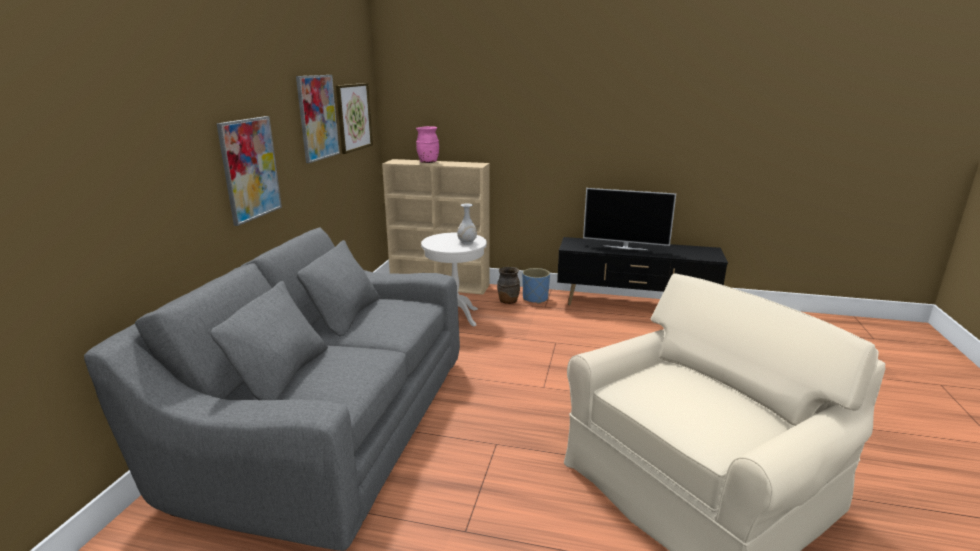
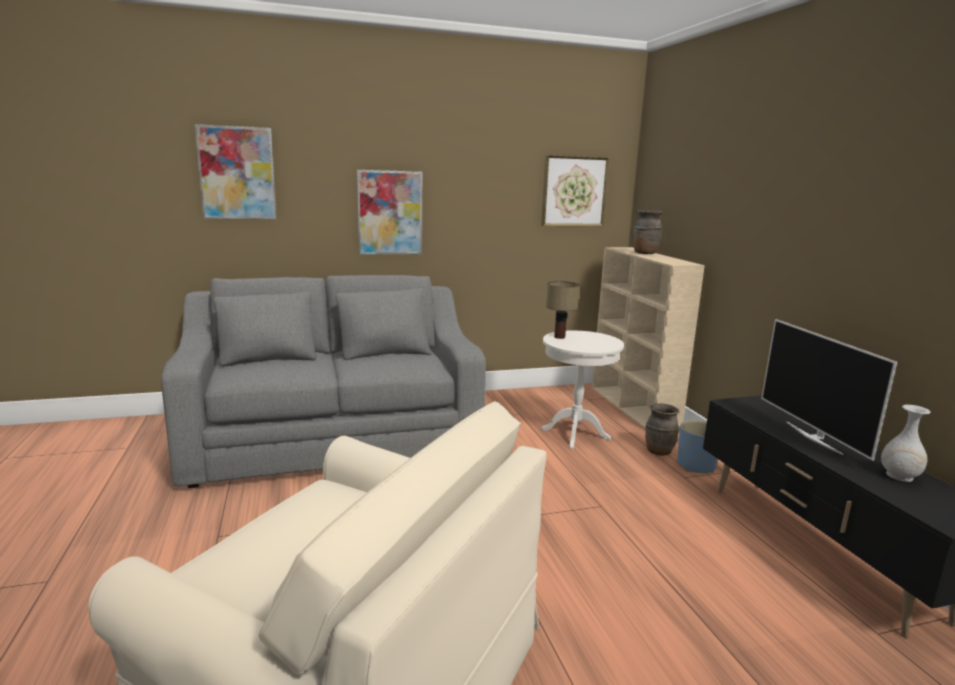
camera: 60 degrees right, 5 degrees down
(317, 117) = (504, 183): picture -> picture (237, 173)
(428, 162) = (644, 253): pink vase -> brown vase
(437, 245) = (560, 337): none -> table lamp
(467, 242) = (590, 345): white vase -> white vase (899, 476)

